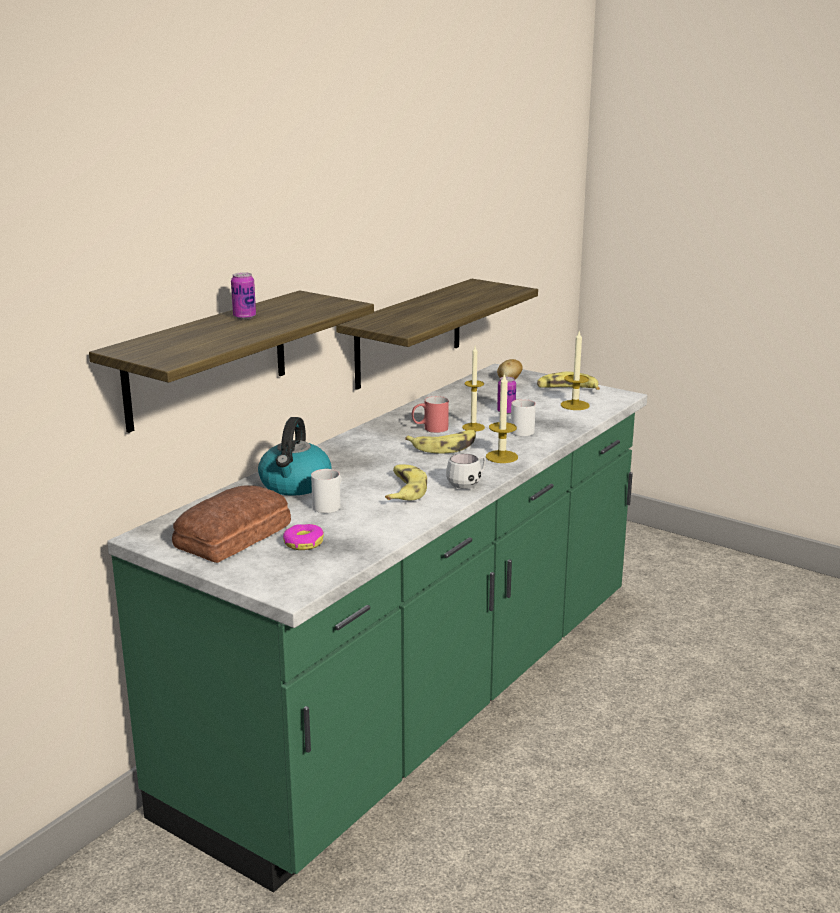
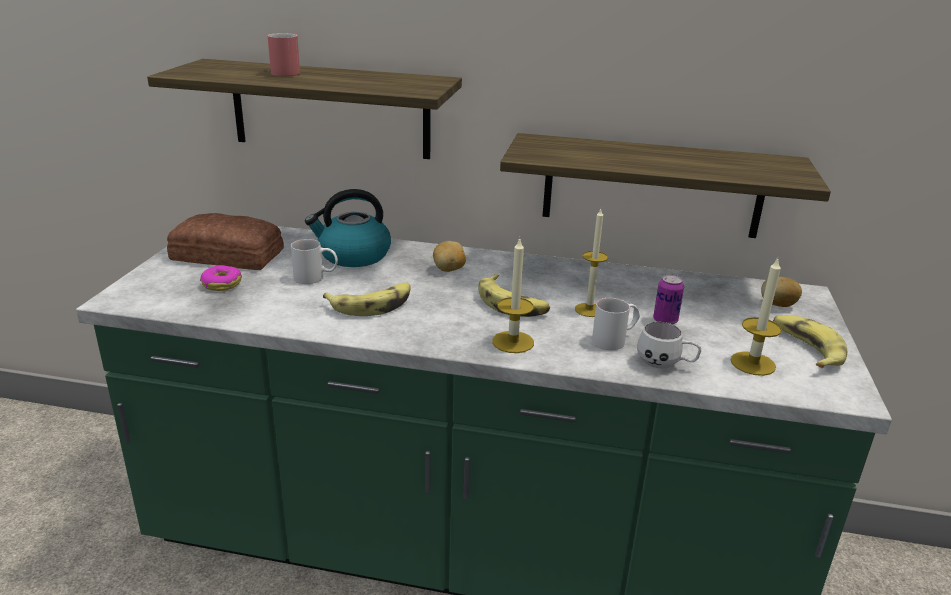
camera: 65 degrees right, 5 degrees up
(244, 317) = (338, 74): can -> none
(363, 455) = (449, 269): none -> potato
(429, 429) = (556, 288): red mug -> red mug (282, 72)
(468, 484) = (413, 336): white mug -> white mug (665, 364)

